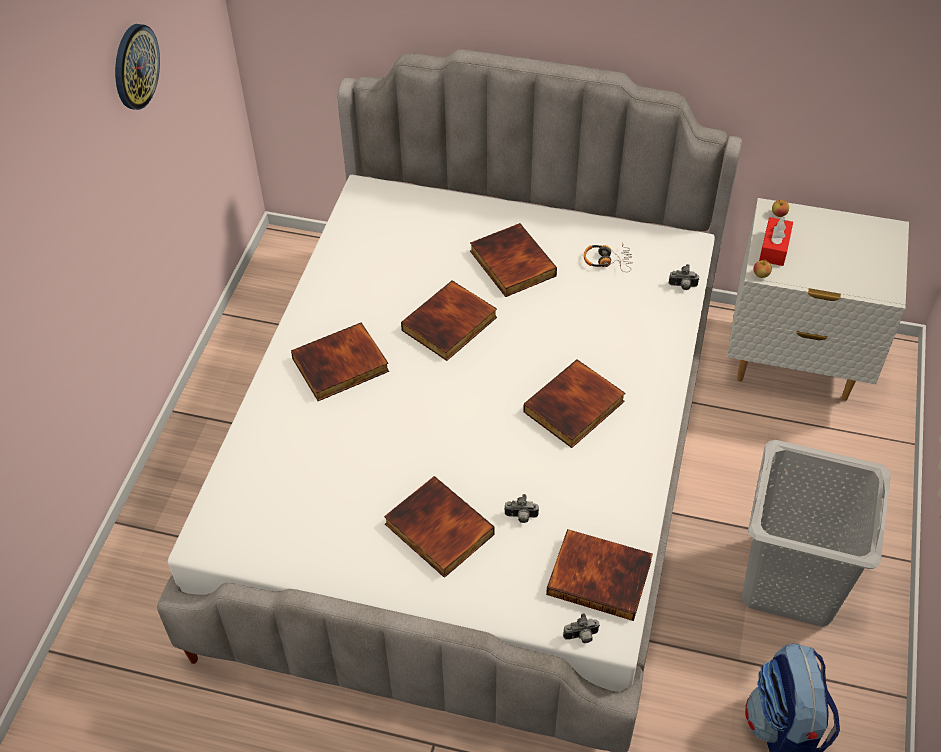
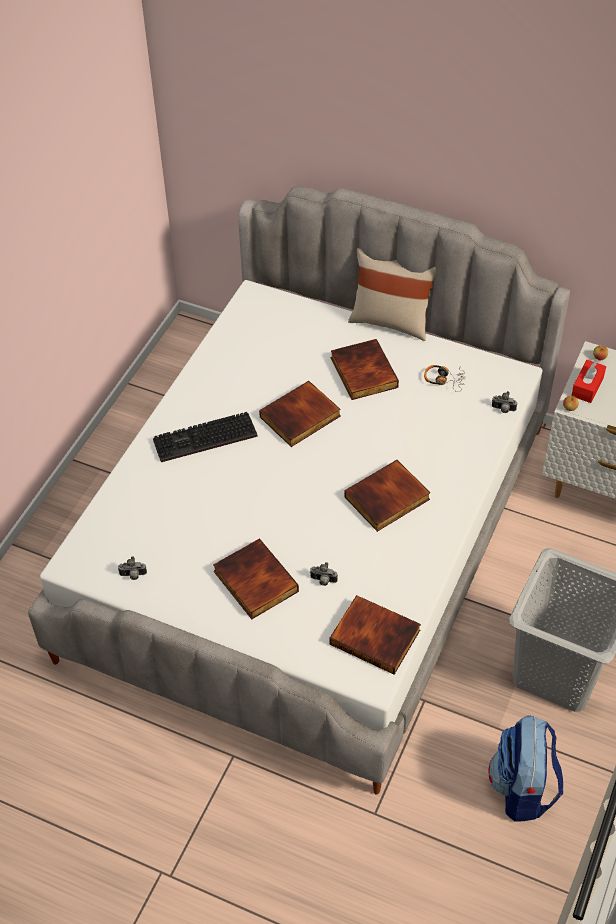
camera: 10 degrees right, 0 degrees up
(135, 66) = (68, 180): wall clock -> none
(340, 366) = (204, 440): book -> keyboard
(530, 202) = (391, 321): none -> beige pillow
(581, 637) = (349, 680): camera -> camera (133, 575)

